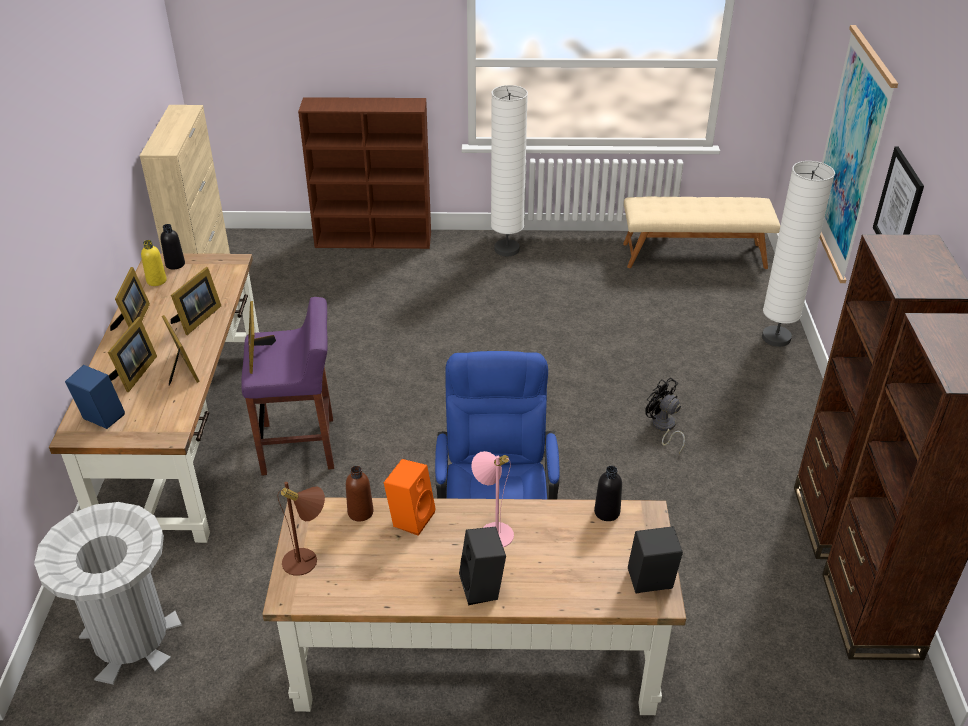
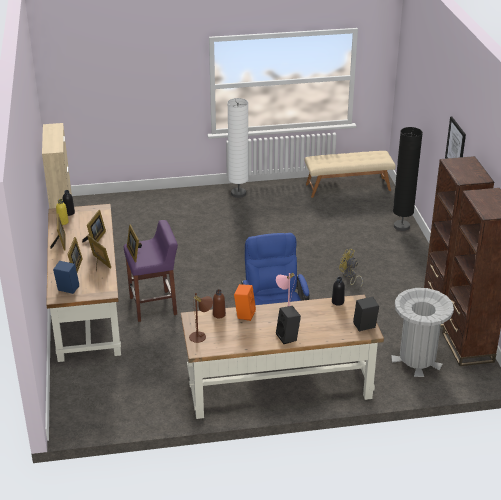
camera: 10 degrees left, 5 degrees down
(131, 639) = (99, 400): grey trash can -> grey trash can (417, 359)
(374, 240) = (157, 195): brown bookcase -> none
(663, 428) = (349, 276): black fan -> yellow fan
(776, 338) = (401, 226): white floor lamp -> black floor lamp
(850, 155) = (429, 122): picture -> none

